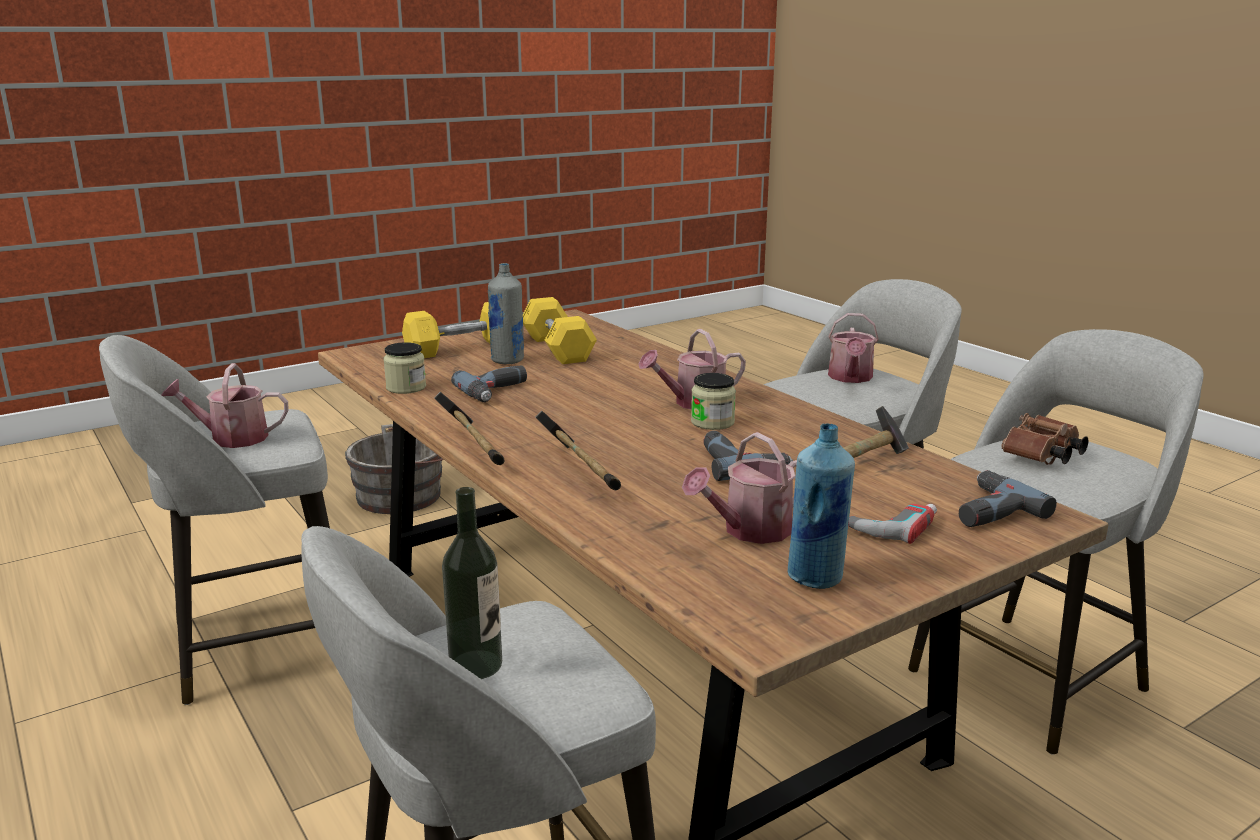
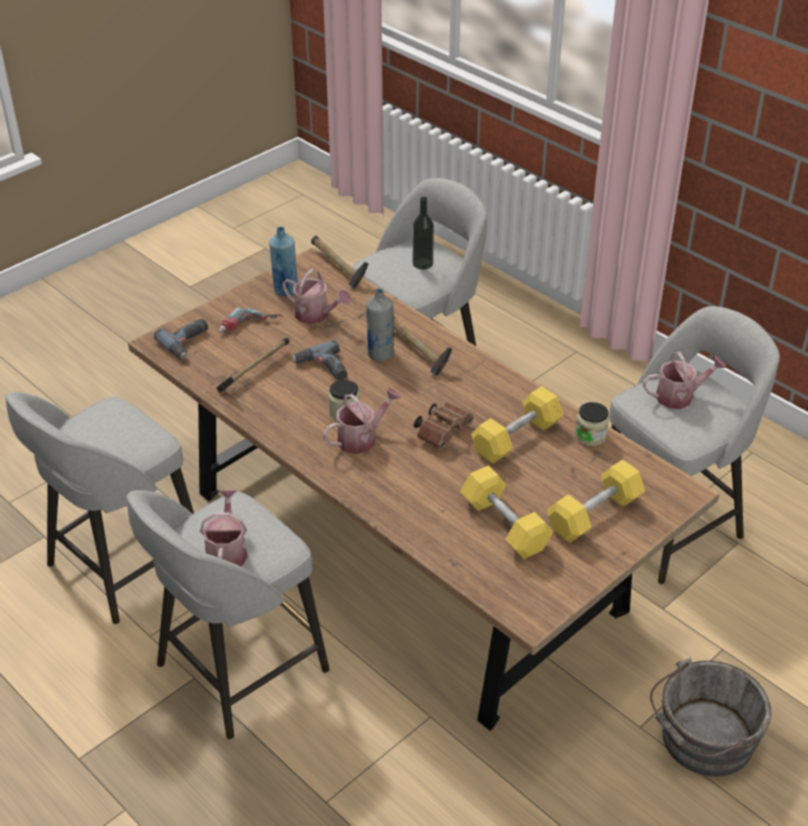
camera: 170 degrees right, 20 degrees up
(474, 448) = (492, 366): hammer -> hammer (338, 268)
(497, 392) = (516, 438): power drill -> yellow dumbbell
(507, 360) = (538, 494): grey bottle -> grey bottle (380, 354)
(749, 530) = (316, 315): watering can -> watering can turned 75 degrees clockwise
(1042, 456) = (116, 439): brown binoculars -> brown binoculars (443, 432)

